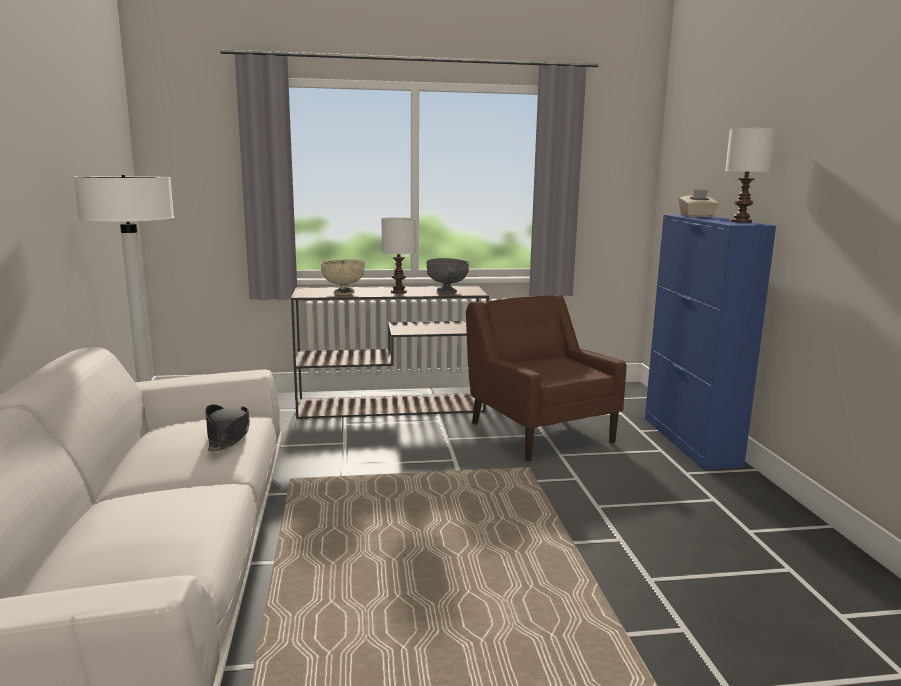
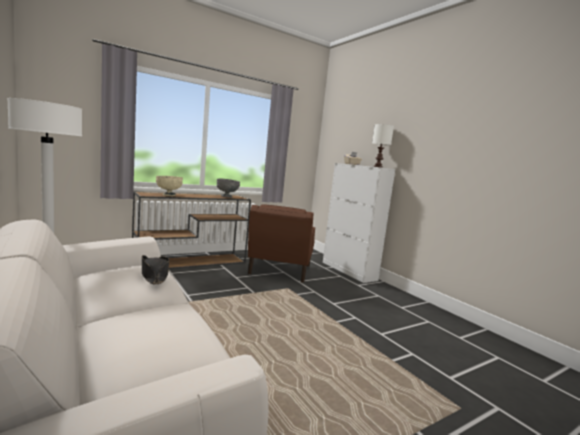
camera: 25 degrees left, 5 degrees down
(399, 292) = (200, 196): white table lamp -> none
(539, 431) = (279, 271): brown armchair -> brown armchair turned 120 degrees counterclockwise
(690, 441) = (348, 271): blue cabinet -> white cabinet

